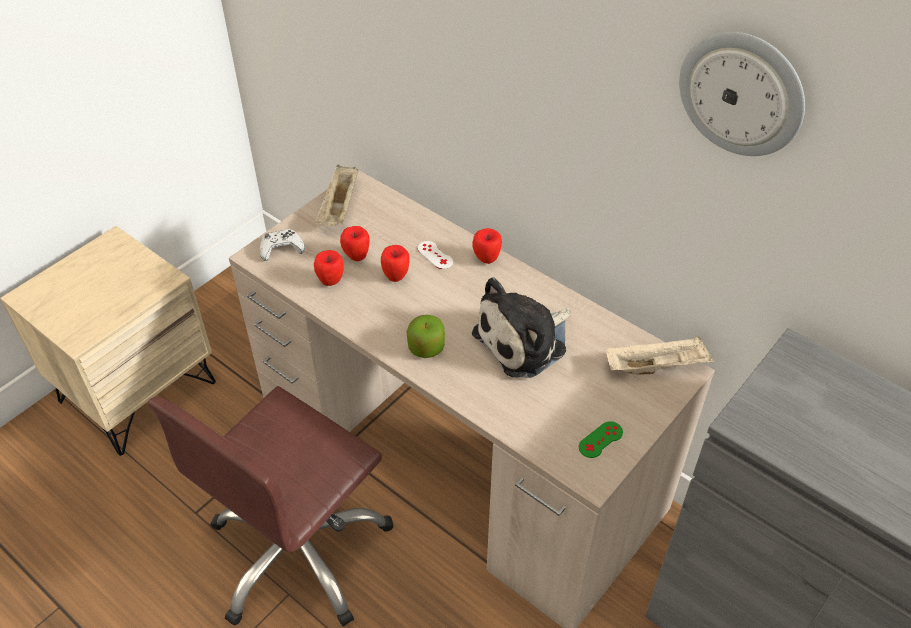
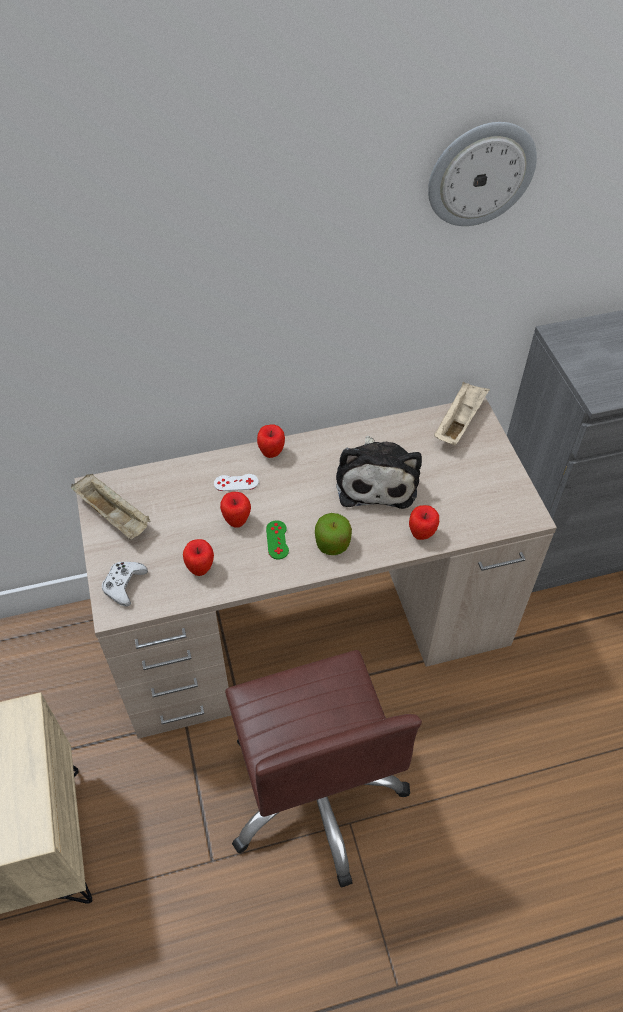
camera: 55 degrees left, 5 degrees up
(357, 257) = (188, 535): apple -> apple (421, 535)
(600, 440) = (500, 491): green game controller -> green game controller (277, 540)

